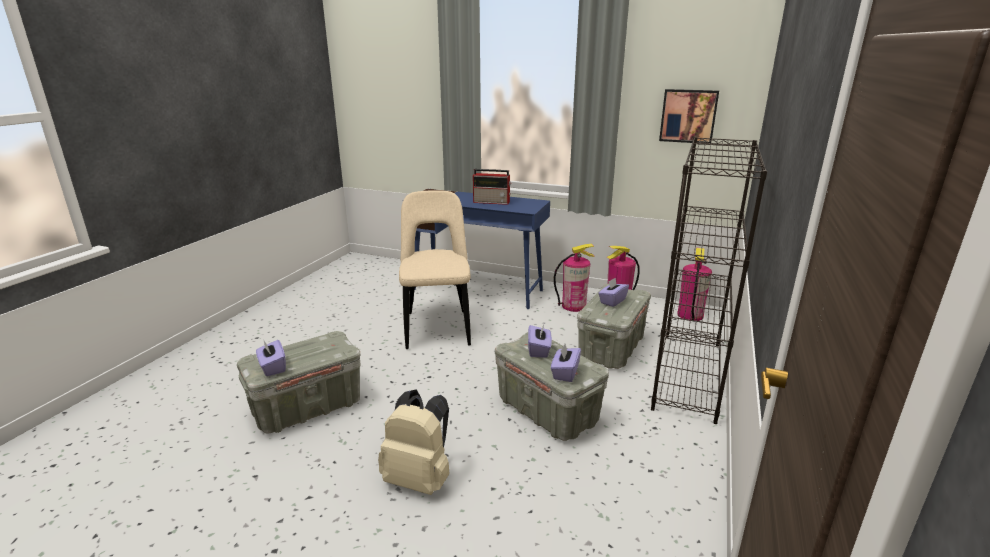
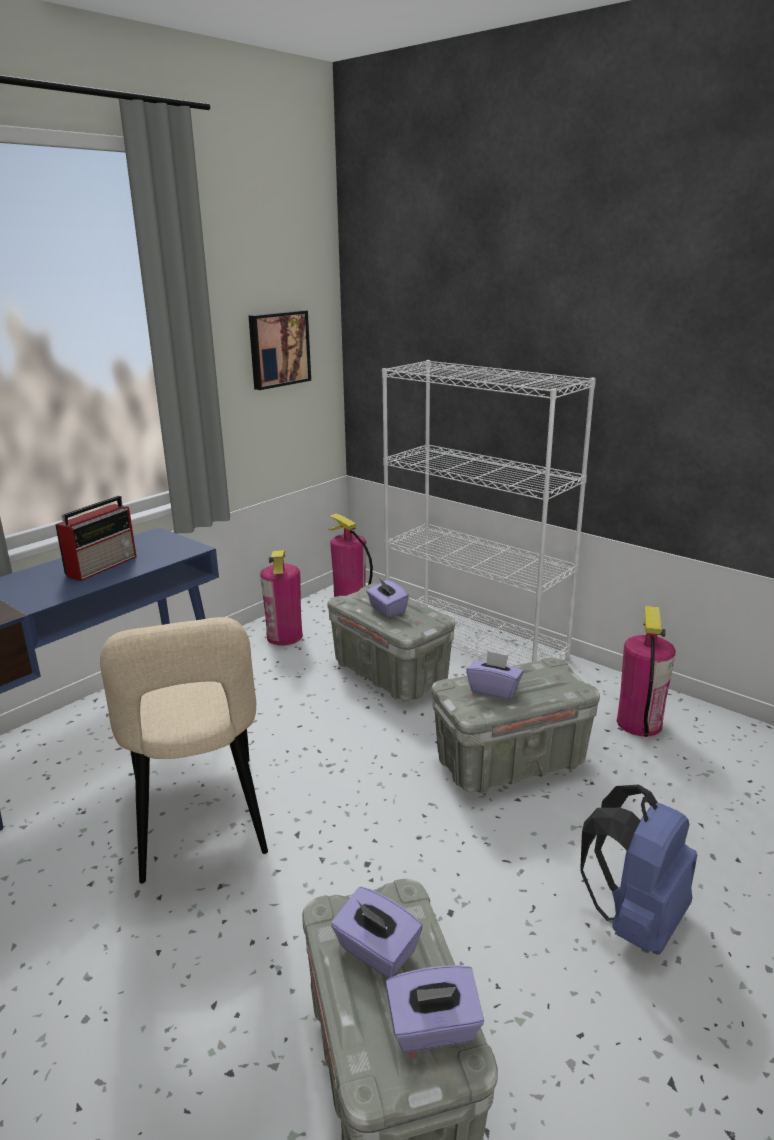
camera: 70 degrees left, 0 degrees up
(420, 478) = (635, 920): beige backpack -> blue backpack
(437, 327) = (199, 822): beige chair -> beige chair turned 120 degrees counterclockwise
(565, 373) = (558, 684): purple tissue box -> purple tissue box (376, 951)
(574, 306) = (253, 668): fire extinguisher -> fire extinguisher (639, 723)
(688, 375) = (475, 644): black bookcase -> white bookcase

